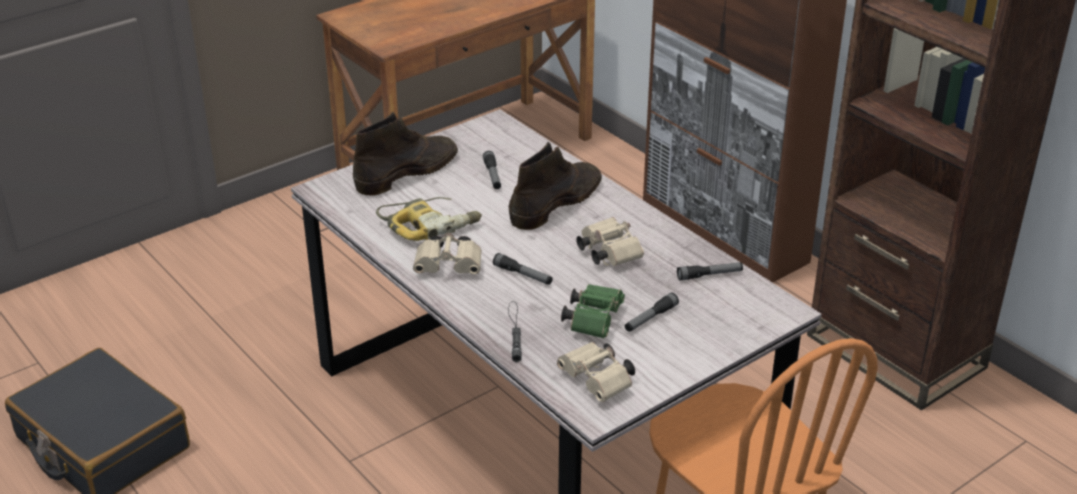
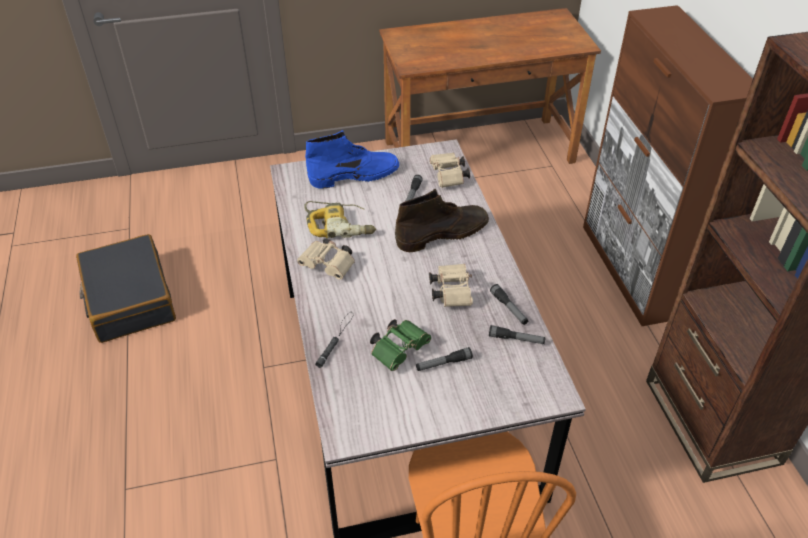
camera: 25 degrees right, 10 degrees up
(407, 172) = (355, 175): brown boot -> blue boot
(523, 275) = (375, 290): flashlight -> flashlight (509, 308)
(598, 382) = (365, 409): beige binoculars -> beige binoculars (449, 177)

